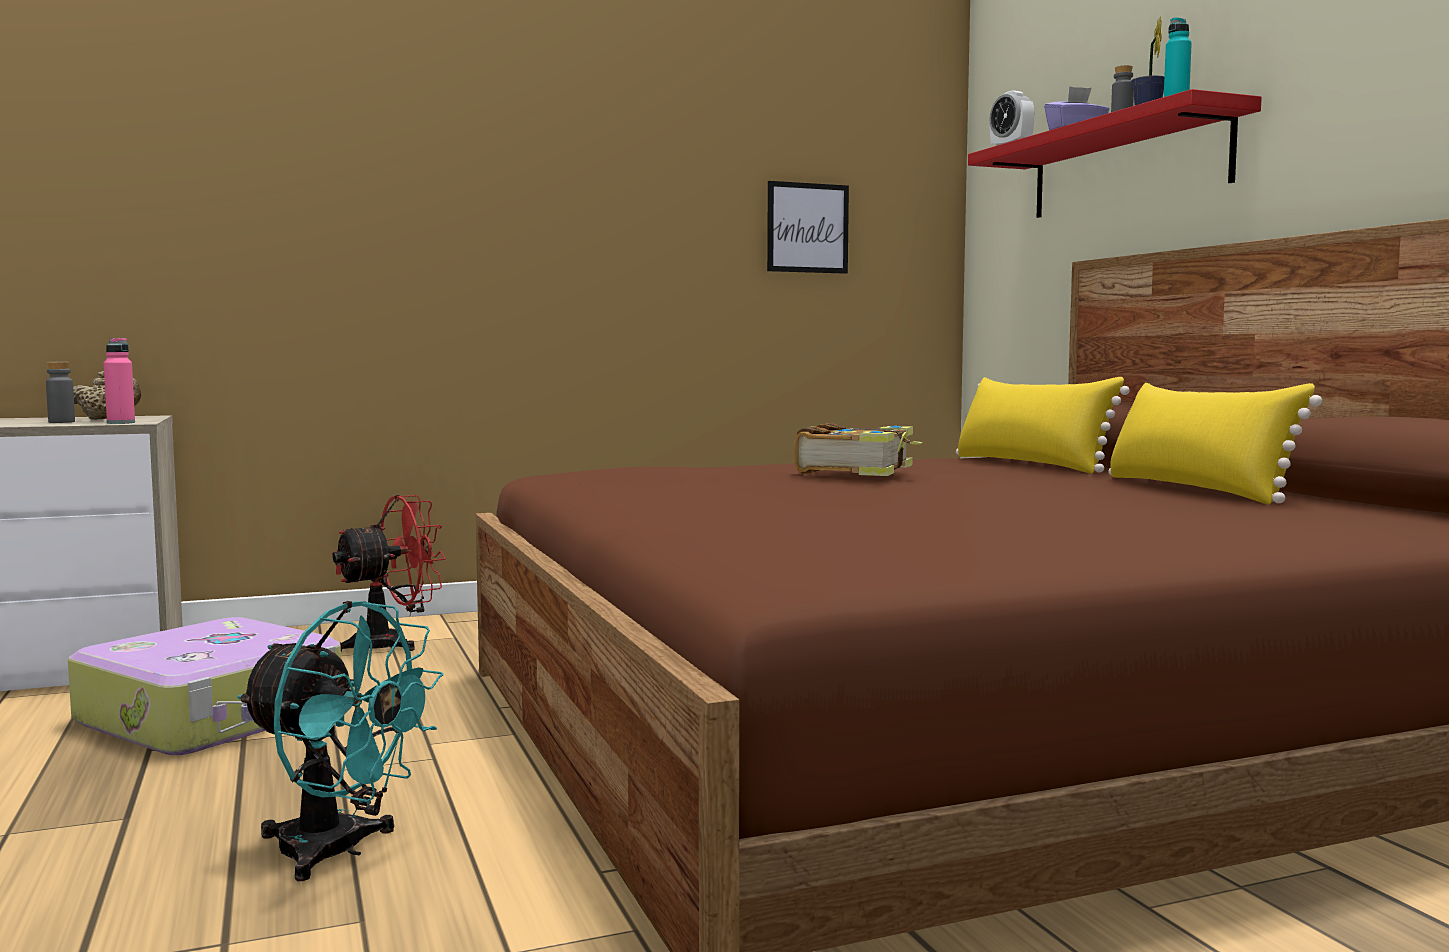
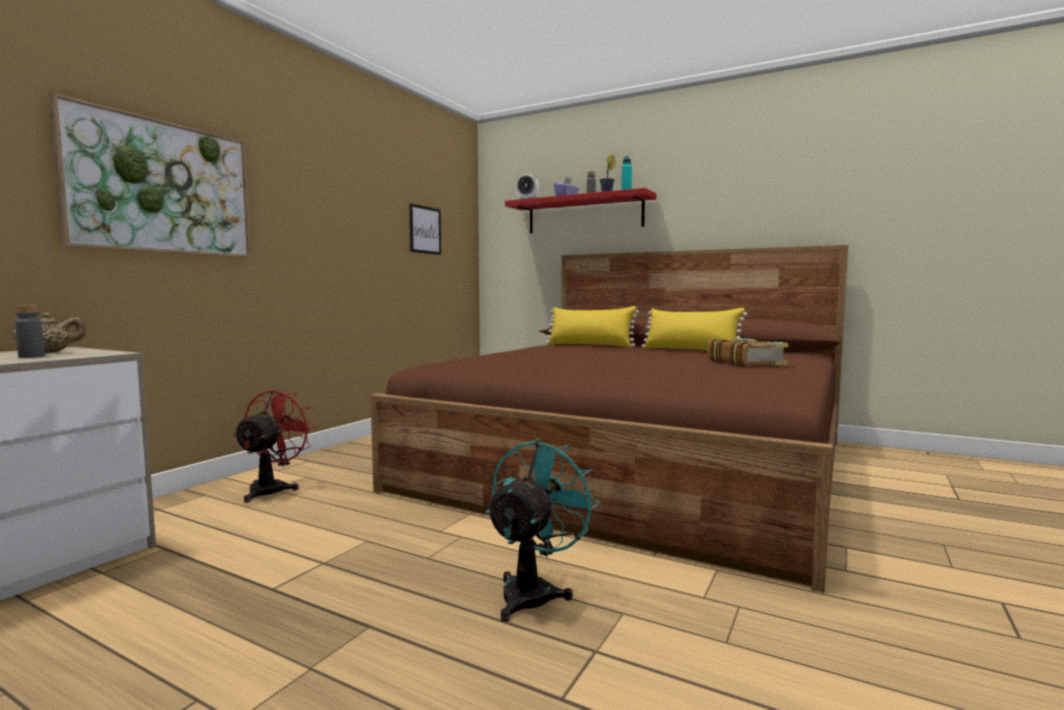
camera: 40 degrees left, 0 degrees up
(121, 423) = (102, 354): pink bottle -> none
(214, 716) = (263, 557): suitcase -> none
(299, 202) = (162, 187): none -> picture
(339, 851) = (534, 591): turquoise fan -> turquoise fan turned 45 degrees counterclockwise
(857, 471) = (574, 352): book -> book (745, 363)

